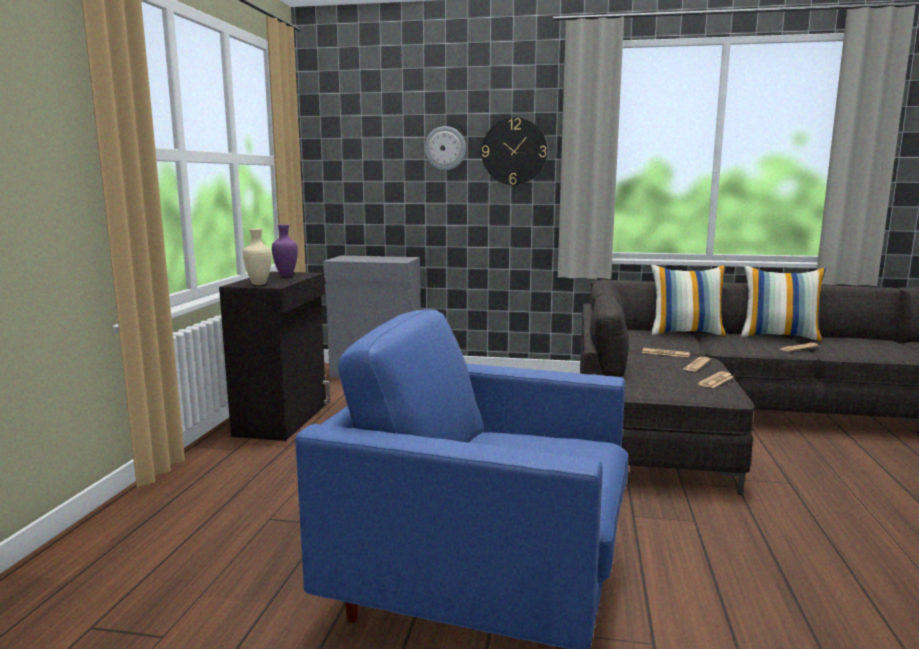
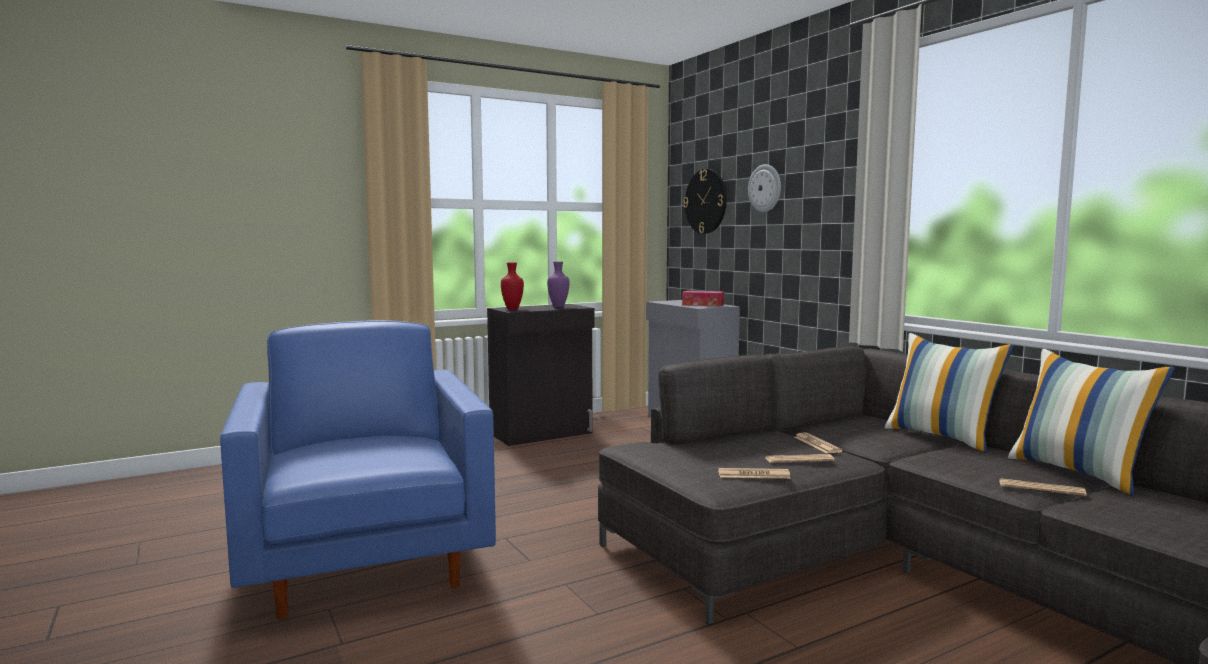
camera: 50 degrees right, 5 degrees down
(259, 284) = (513, 309): beige vase -> red vase
(389, 258) = (703, 304): none -> tissue box
(514, 151) = (823, 187): wall clock -> wall clock (706, 201)

